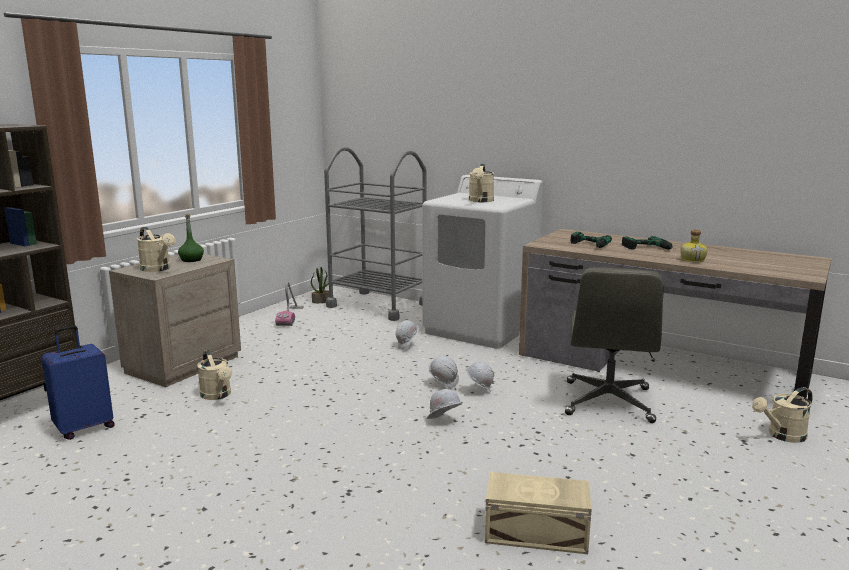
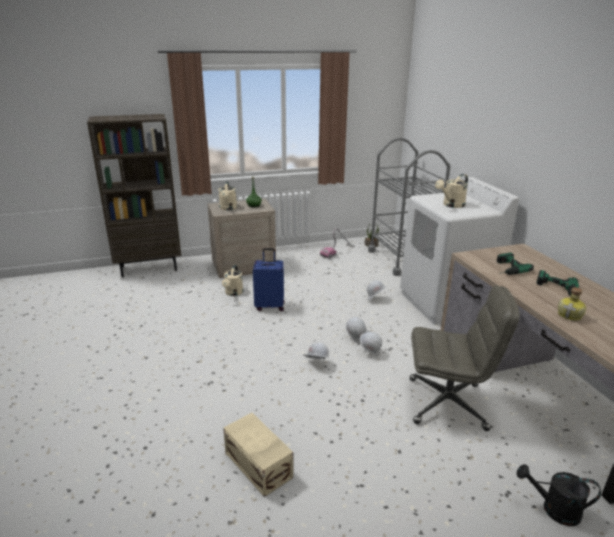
camera: 40 degrees right, 10 degrees up
(84, 428) = (161, 289): blue suitcase -> blue suitcase (270, 306)
(608, 402) = (448, 403): grey office chair -> grey office chair turned 135 degrees counterclockwise
(782, 436) = (554, 509): beige watering can -> black watering can

